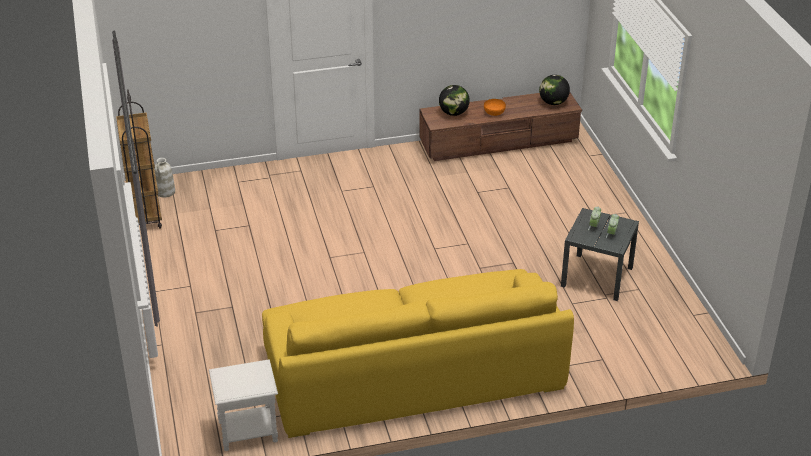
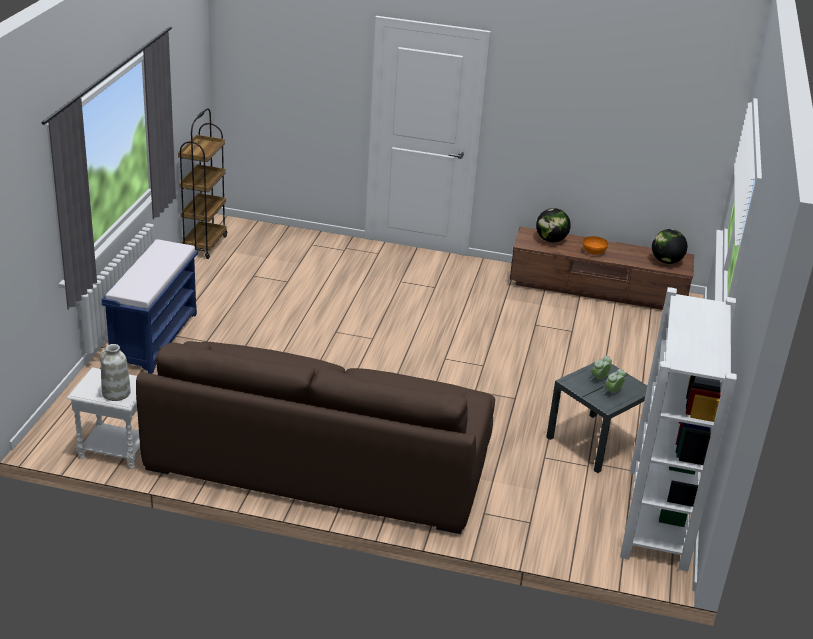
camera: 25 degrees right, 5 degrees down
(165, 192) = (240, 233): white vase -> white vase (116, 393)
(186, 321) = (155, 338): none -> blue bench
(412, 368) = (322, 454): yellow sofa -> brown sofa
(682, 319) = (658, 517): none -> white bookcase

